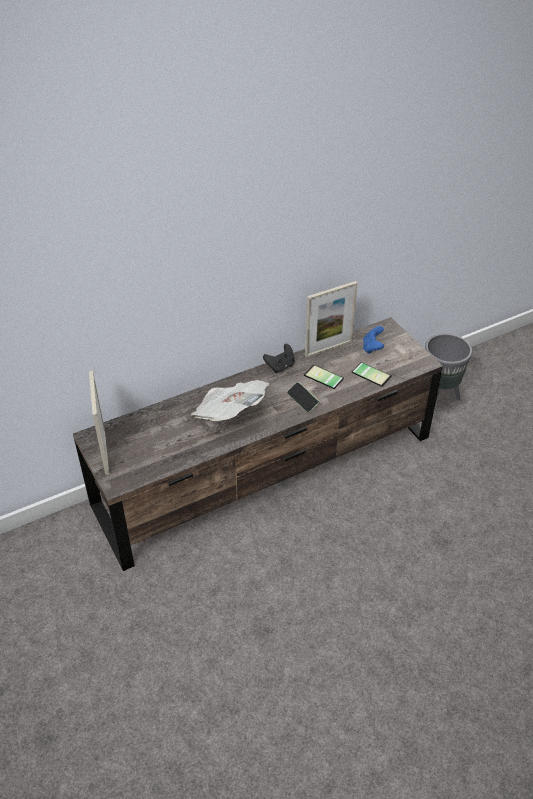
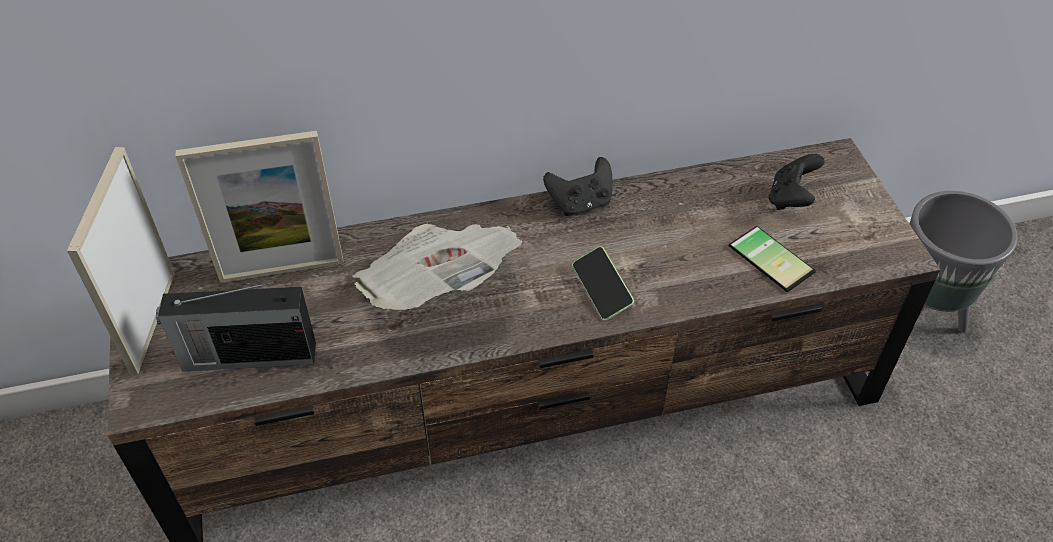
camera: 15 degrees right, 5 degrees up
(155, 457) = (247, 356): none -> radio
(322, 378) = (661, 246): phone -> none
(328, 348) = (695, 183): picture frame -> picture frame (282, 270)
(372, 348) = (791, 198): blue game controller -> black game controller

